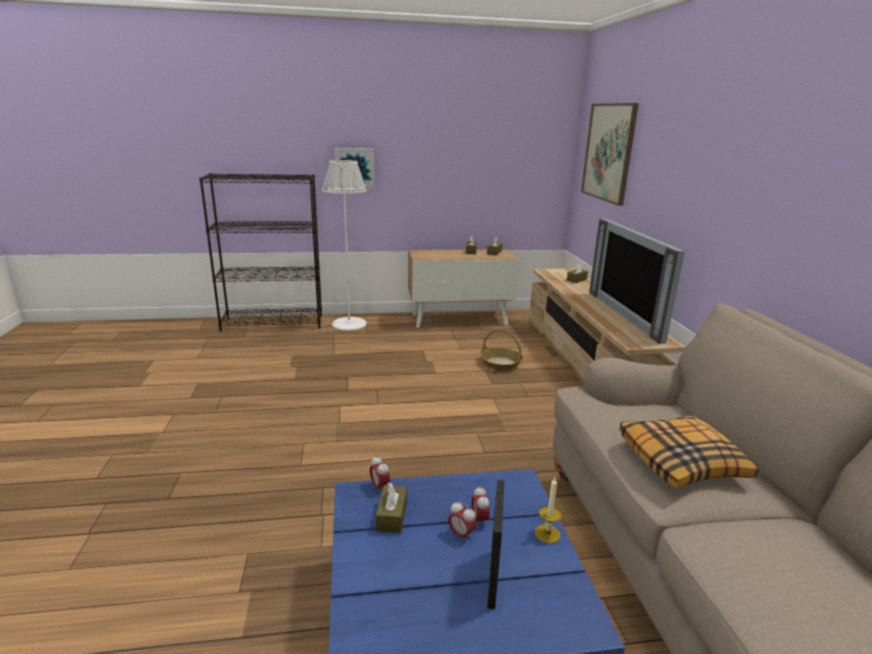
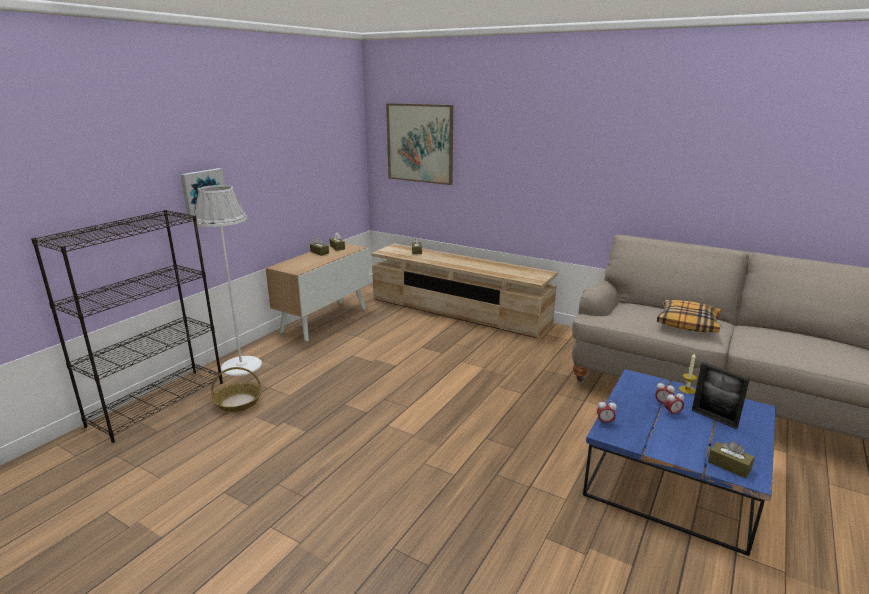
camera: 50 degrees left, 0 degrees up
(392, 516) = (640, 428): brown tissue box -> brown tissue box (729, 465)
(501, 363) = (419, 337): basket -> basket (238, 402)
(628, 314) = (495, 264): television -> none

